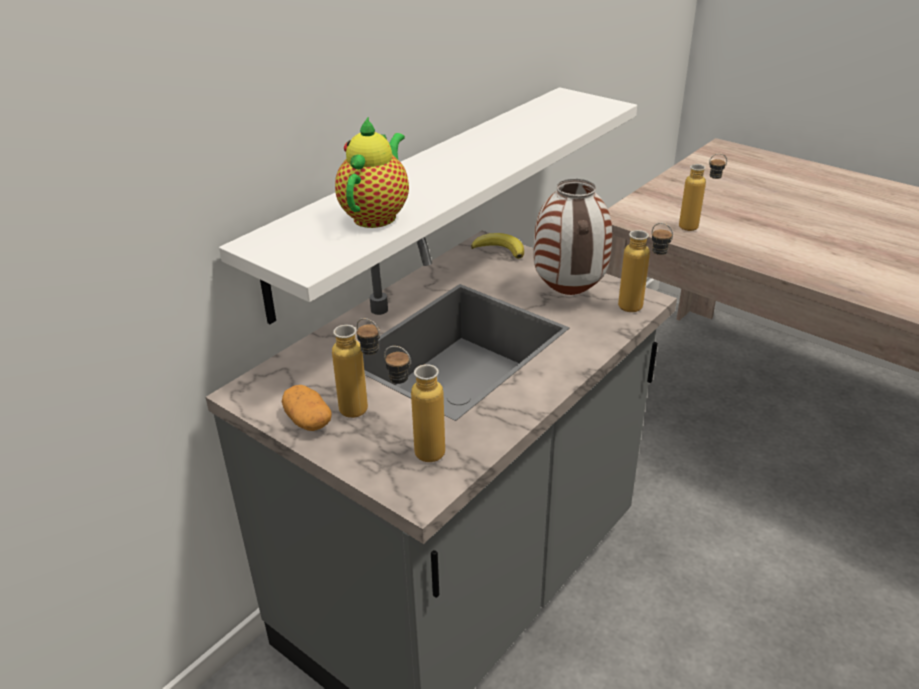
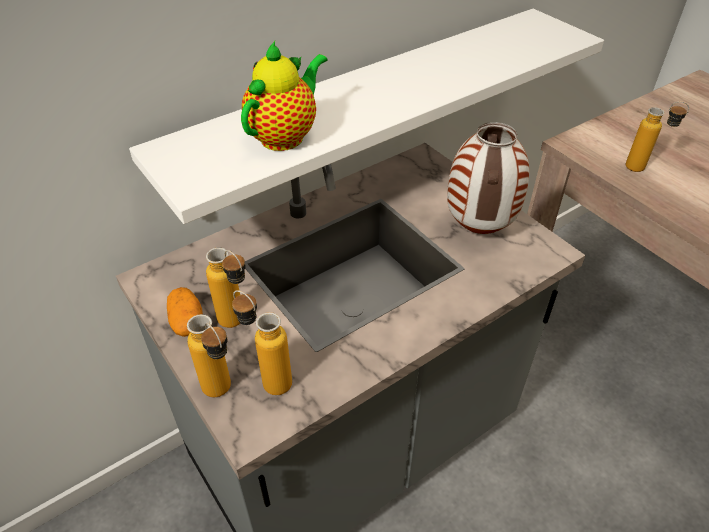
camera: 15 degrees right, 10 degrees up
(500, 249) = (433, 167): banana -> none
(639, 310) = (542, 262): bottle -> bottle (223, 394)

